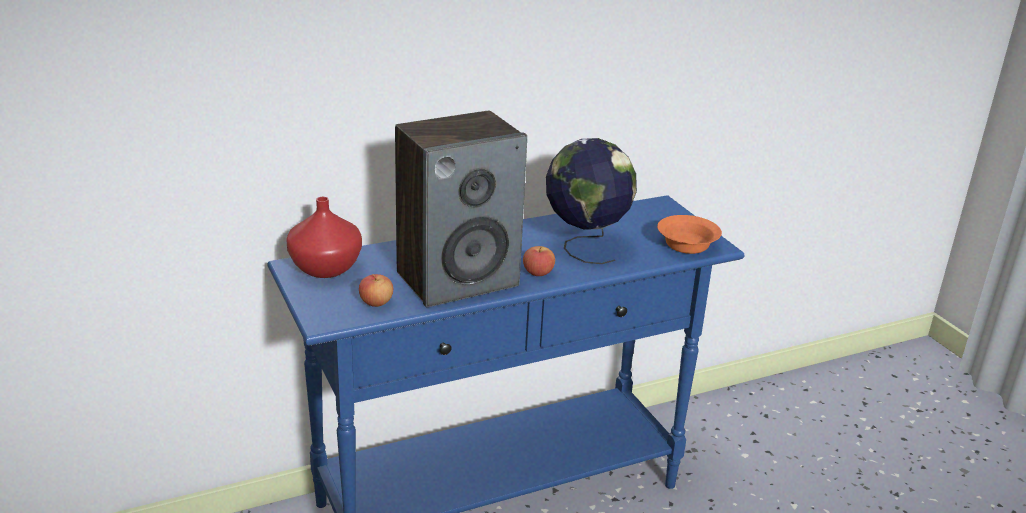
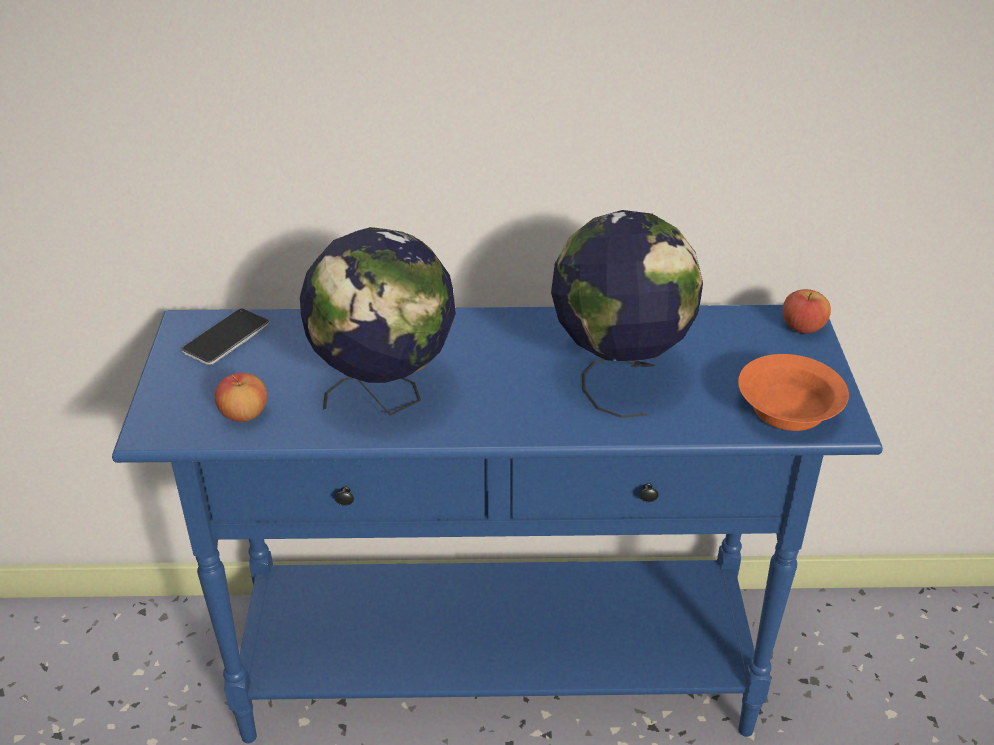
camera: 25 degrees right, 10 degrees up
(327, 268) = (226, 338): red vase -> phone
(458, 279) = (385, 397): speaker -> globe
(538, 273) = (510, 412): apple -> apple (802, 327)

